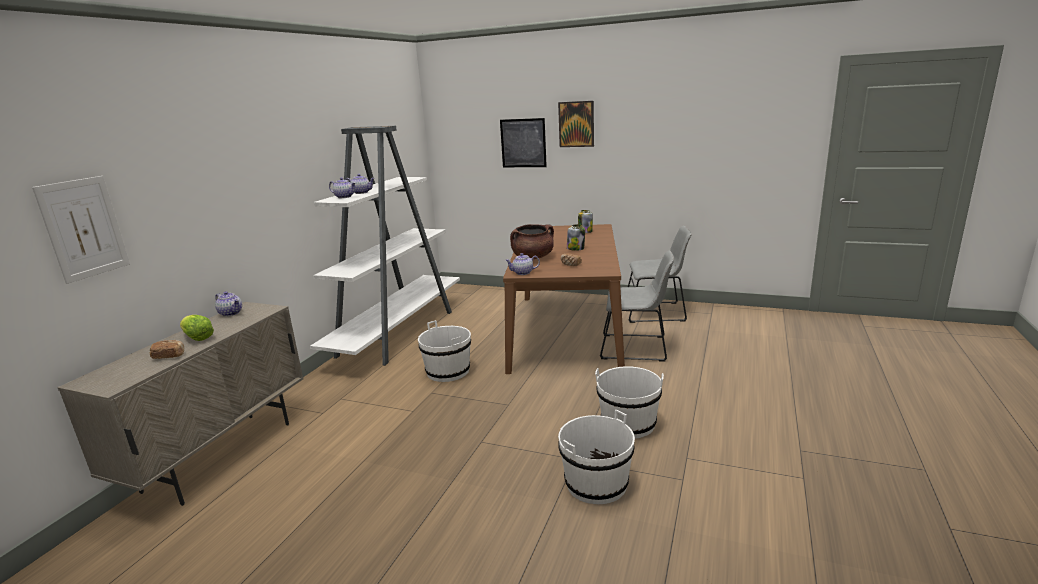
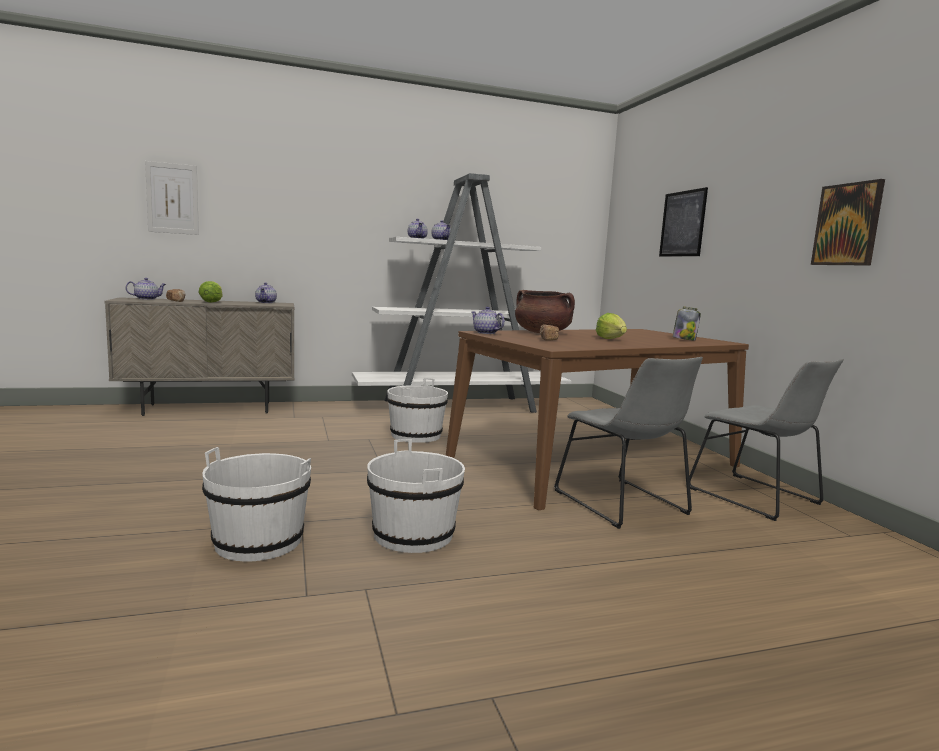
camera: 50 degrees right, 10 degrees down
(113, 371) = (147, 299): none -> teapot
(576, 124) = (739, 192): picture -> picture (847, 224)
(576, 248) = (611, 339): jar -> lettuce

